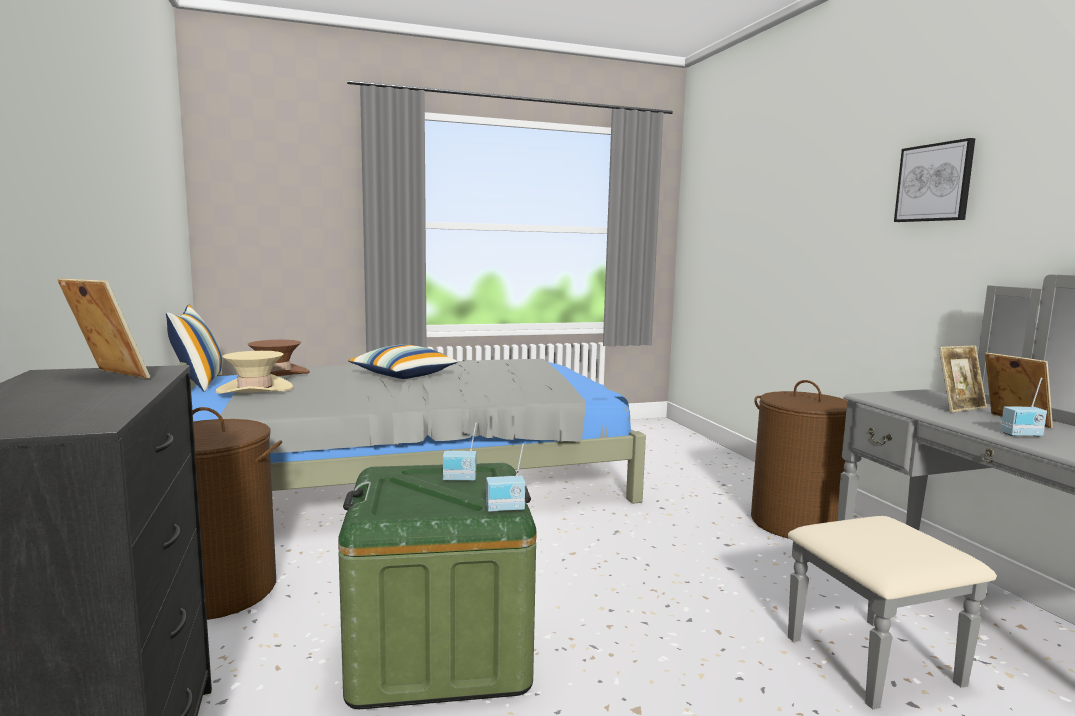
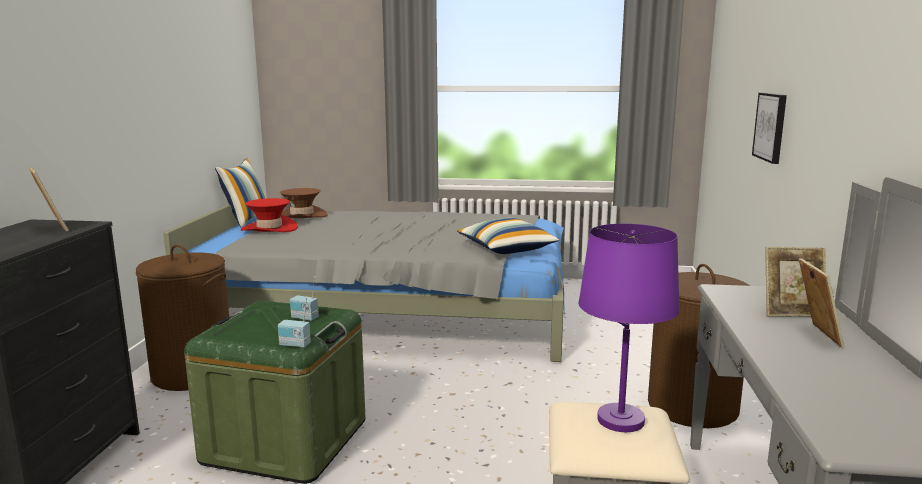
camera: 25 degrees right, 5 degrees up
(255, 389) = (269, 229): beige hat -> red hat
(403, 375) = (390, 224): pillow -> pillow (506, 249)
(886, 531) = (621, 420): none -> purple table lamp
(934, 182) = (843, 58): picture -> picture (771, 127)
(1022, 435) = (783, 350): radio -> none

